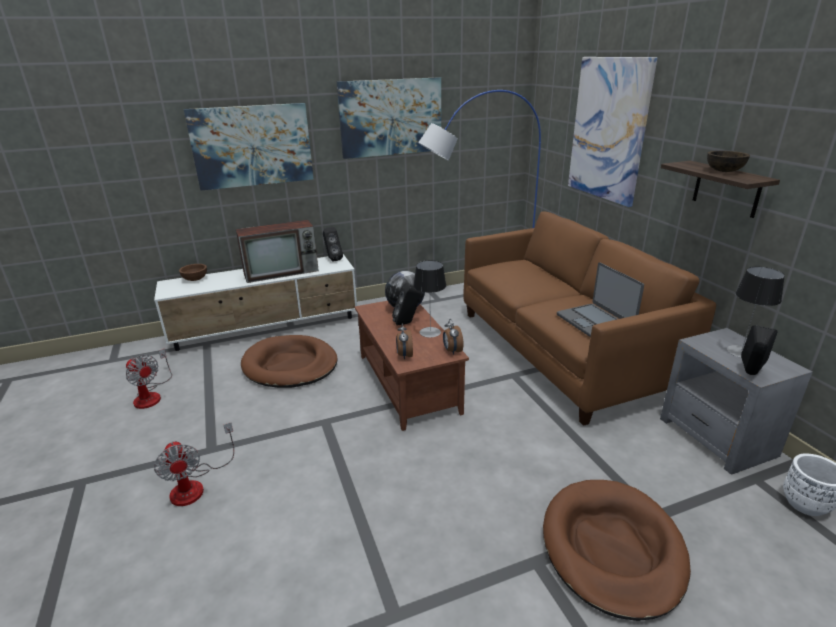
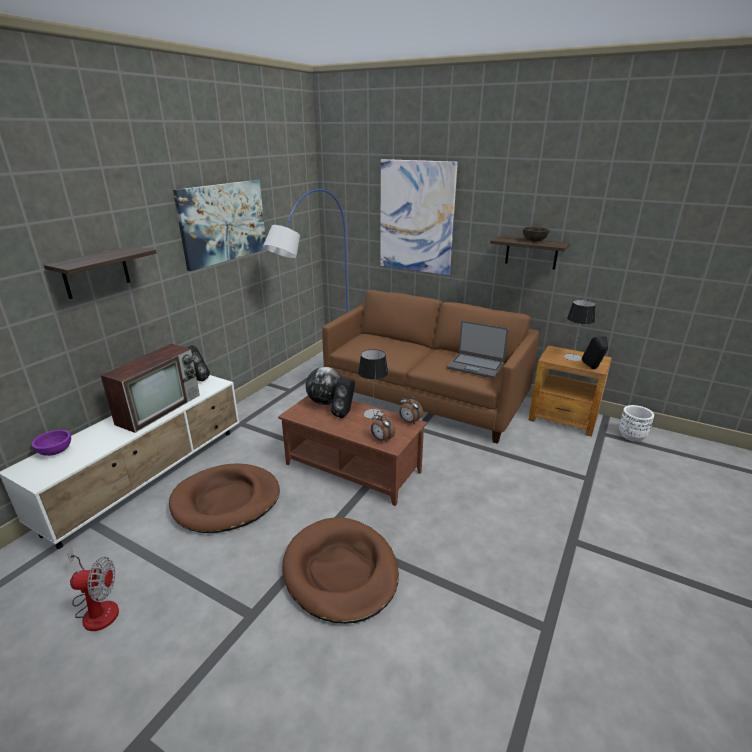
camera: 40 degrees left, 0 degrees up
(195, 279) = (55, 451): brown bowl -> purple bowl
(196, 485) = (282, 653): fan -> none
(252, 146) = (96, 272): picture -> shelf
(612, 549) = (593, 509): brown dog bed -> brown dog bed (340, 572)
(717, 437) = (563, 418): grey side table -> brown side table

